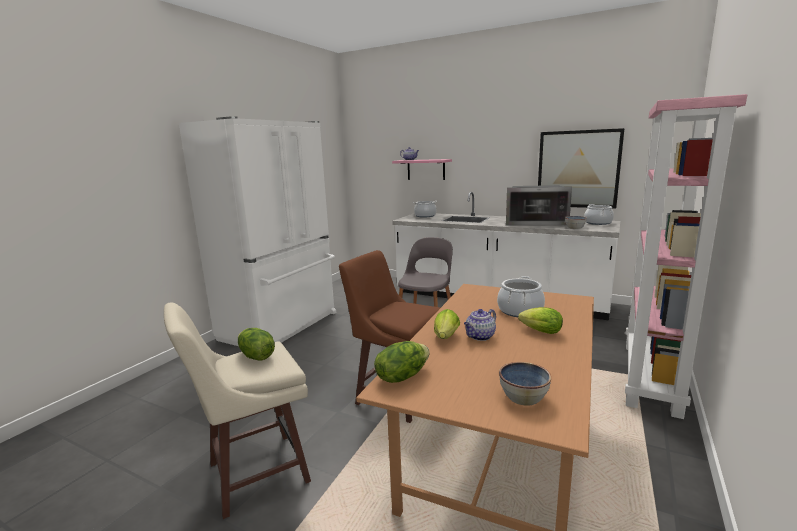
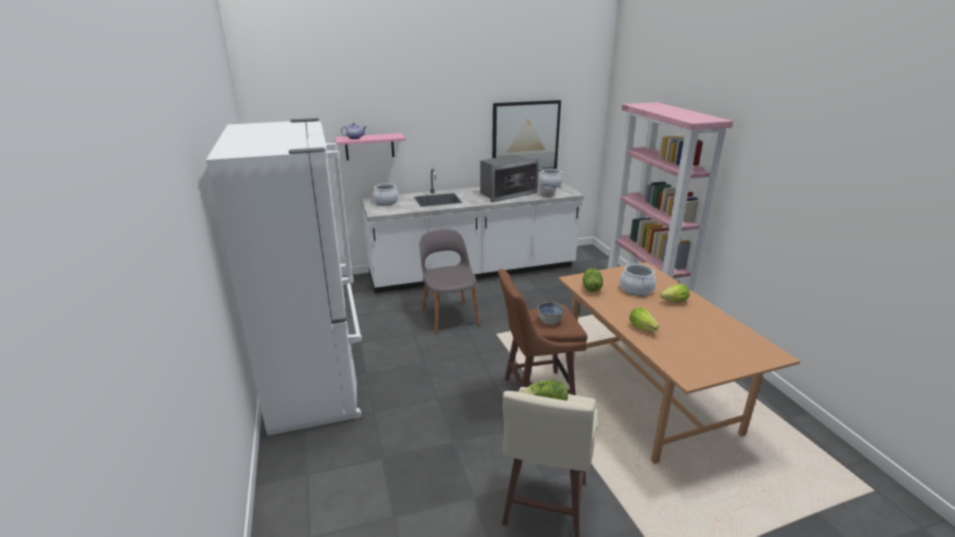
camera: 45 degrees left, 10 degrees up
(402, 376) = (678, 366): lettuce -> lettuce (591, 288)
(480, 337) = (656, 319): teapot -> none
(523, 397) = (740, 347): bowl -> bowl (550, 320)

